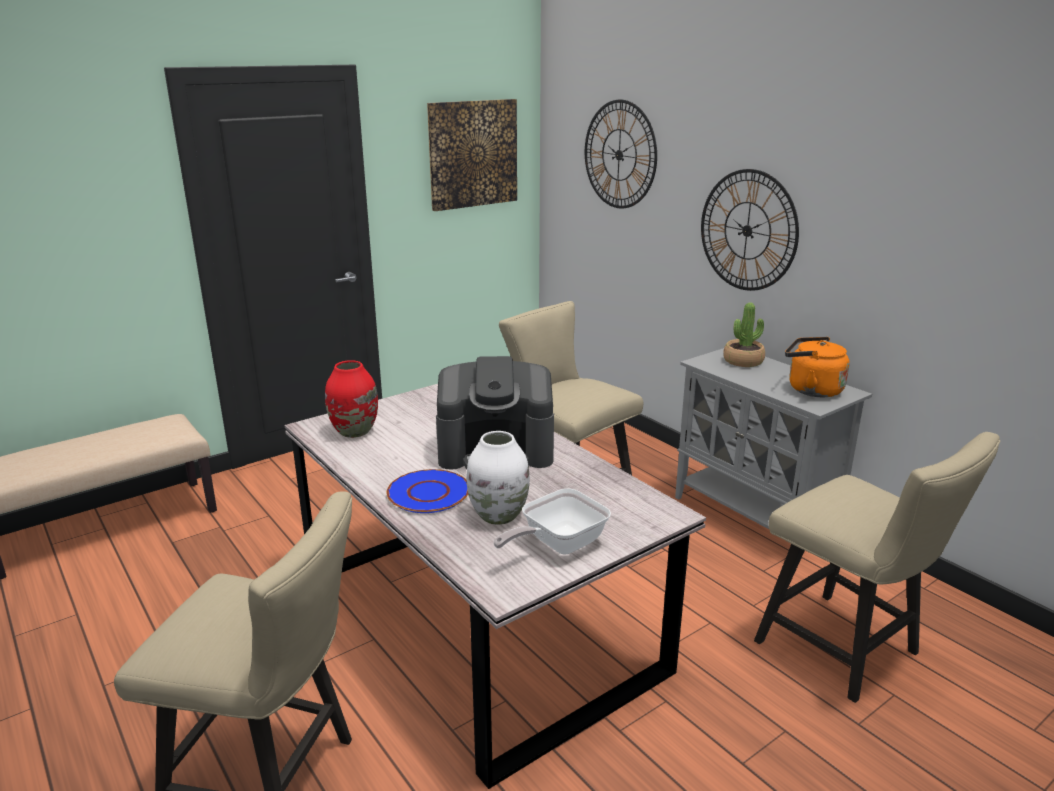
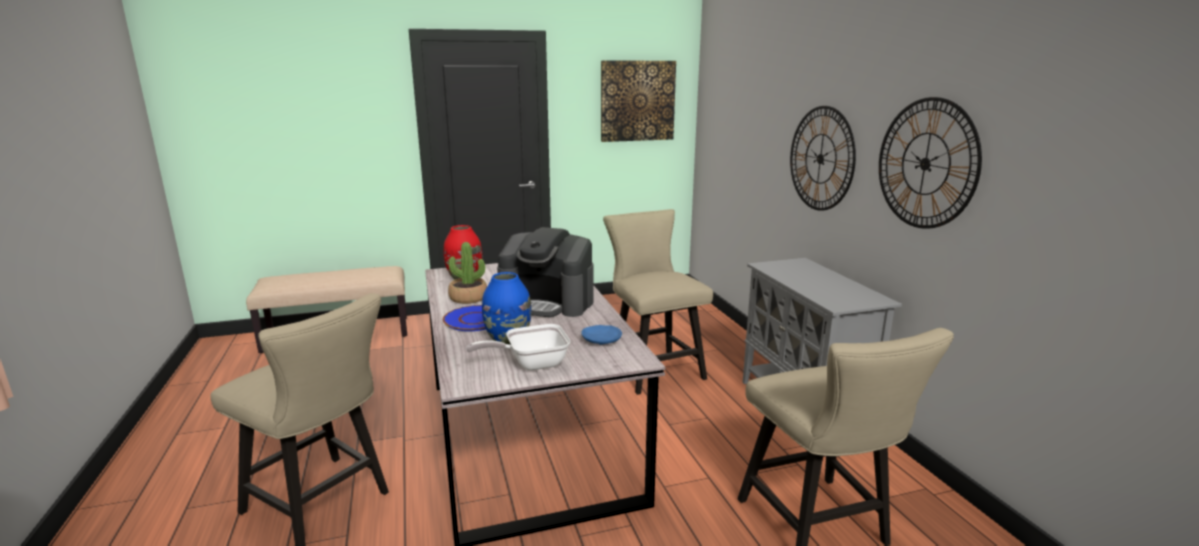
camera: 20 degrees right, 5 degrees down
(499, 516) = (508, 340): white vase -> blue vase
(608, 495) = (601, 340): none -> blue plate
(619, 155) = (742, 101): wall clock -> wall clock (925, 164)
(743, 361) = (802, 268): potted plant -> potted plant (468, 298)
(811, 389) = (844, 294): orange kettle -> none

